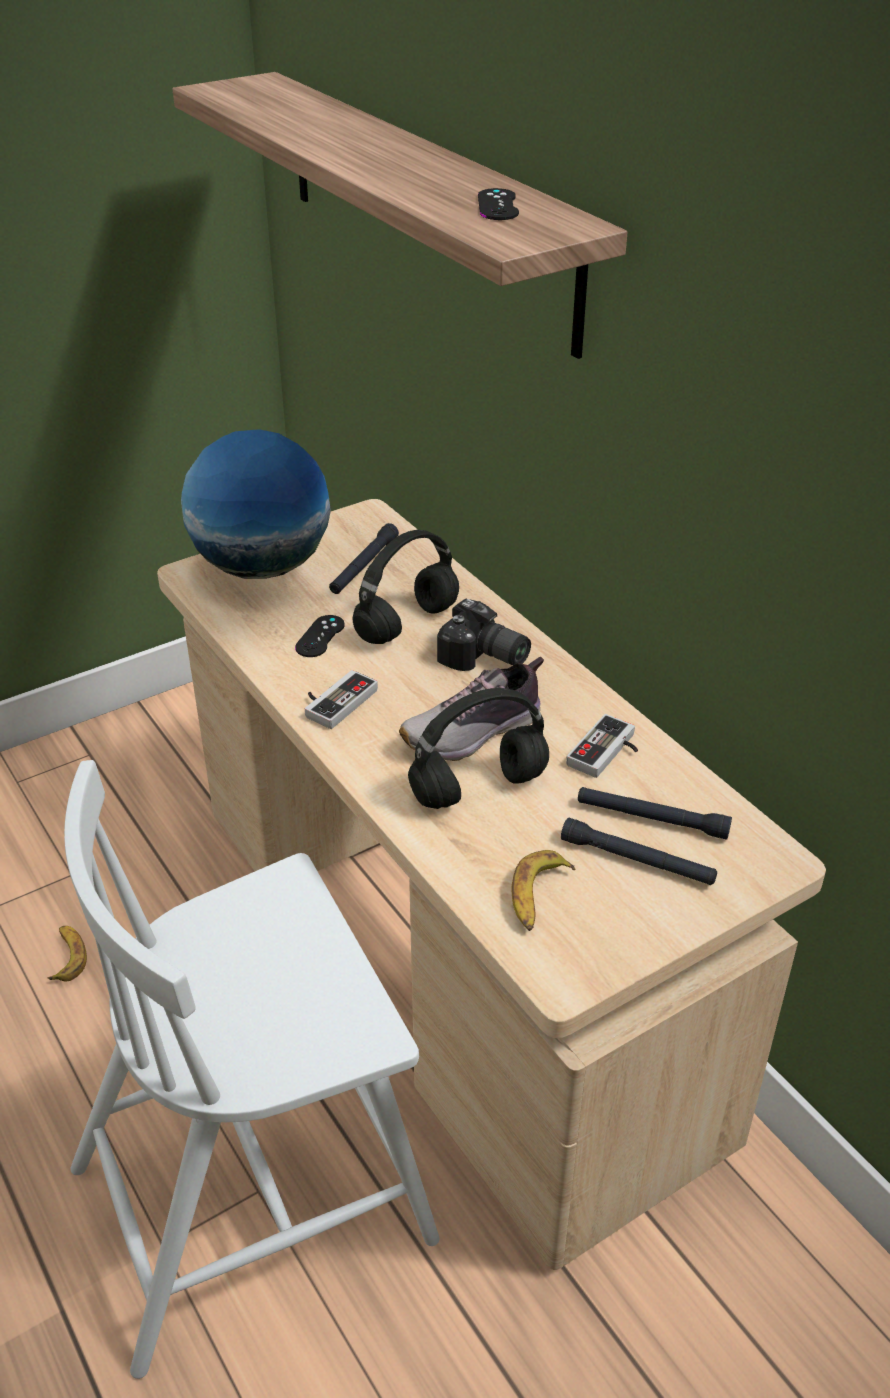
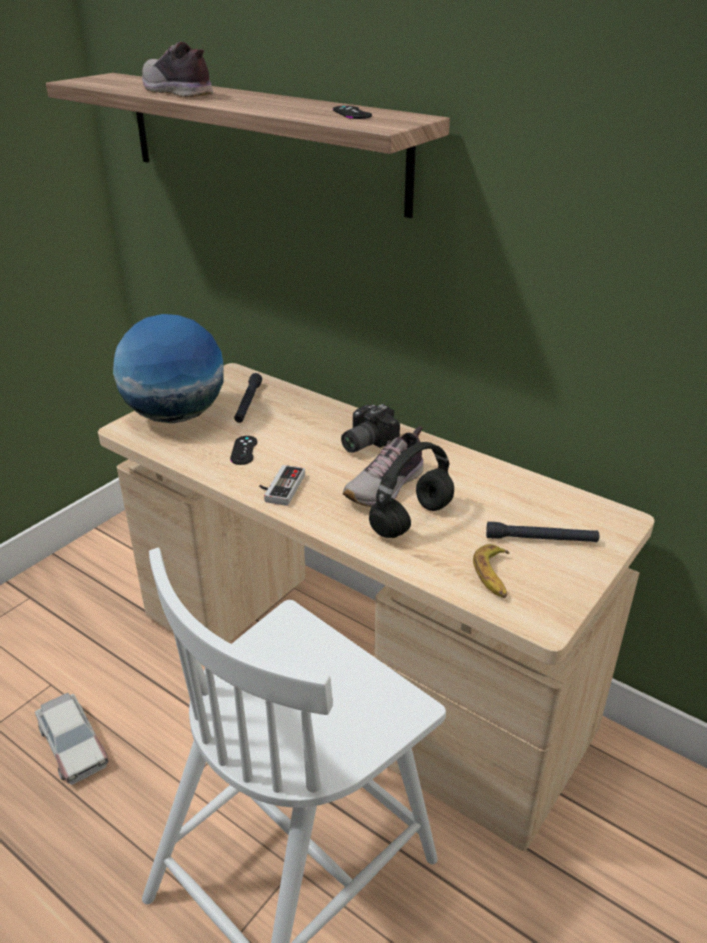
camera: 20 degrees left, 5 degrees down
(67, 957) = (72, 744): banana -> toy car
(313, 129) = (176, 92): none -> shoe
(406, 625) = (300, 432): black headphones -> none
(483, 658) = (364, 442): camera -> camera turned 120 degrees clockwise
(607, 753) = (480, 481): game controller -> none
(652, 819) = (533, 513): black flashlight -> none

